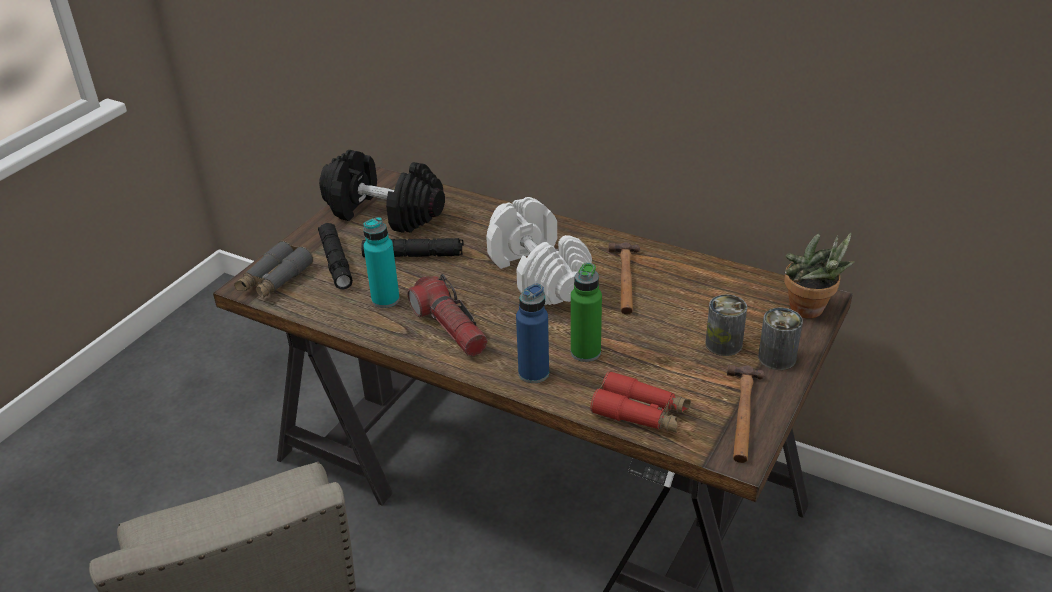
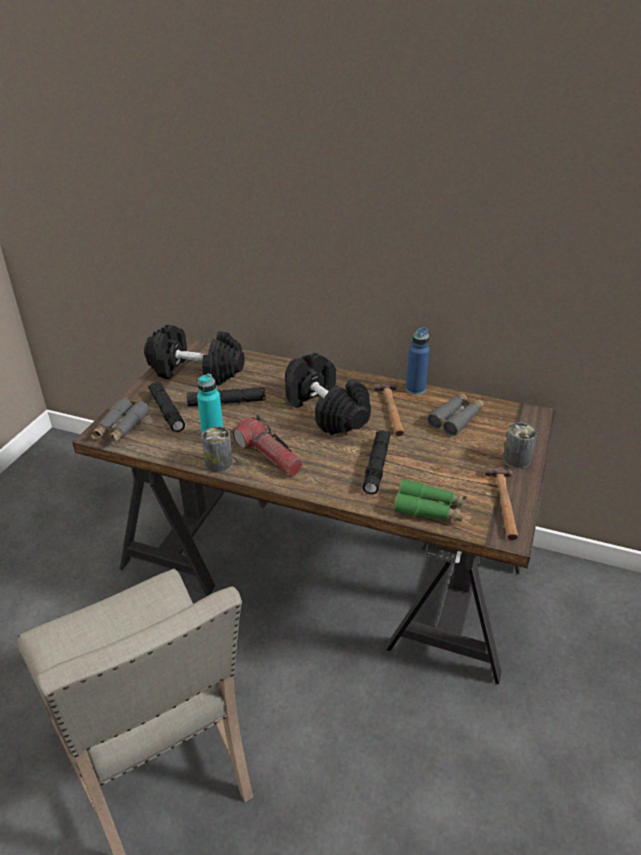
camera: 10 degrees left, 0 degrees up
(533, 373) = (341, 485): blue bottle -> blue bottle (415, 389)
(537, 274) = (325, 411): white dumbbell -> black dumbbell
(585, 352) = (376, 466): green bottle -> black flashlight
(640, 413) = (429, 509): red binoculars -> green binoculars
(709, 297) = (456, 418): none -> grey binoculars
(723, 344) = (475, 452): can -> can (219, 464)
(810, 312) = (530, 424): potted plant -> none

